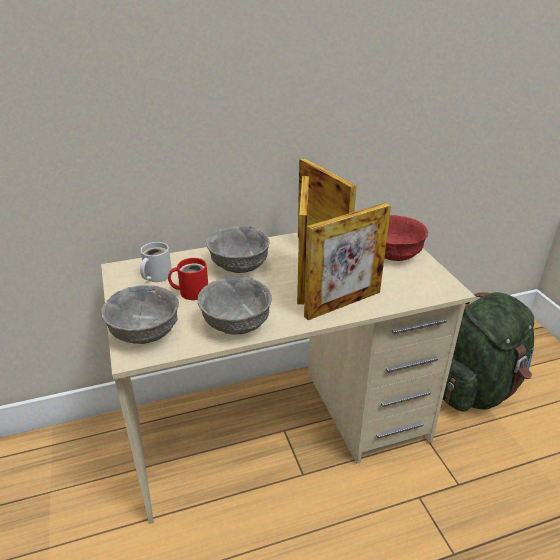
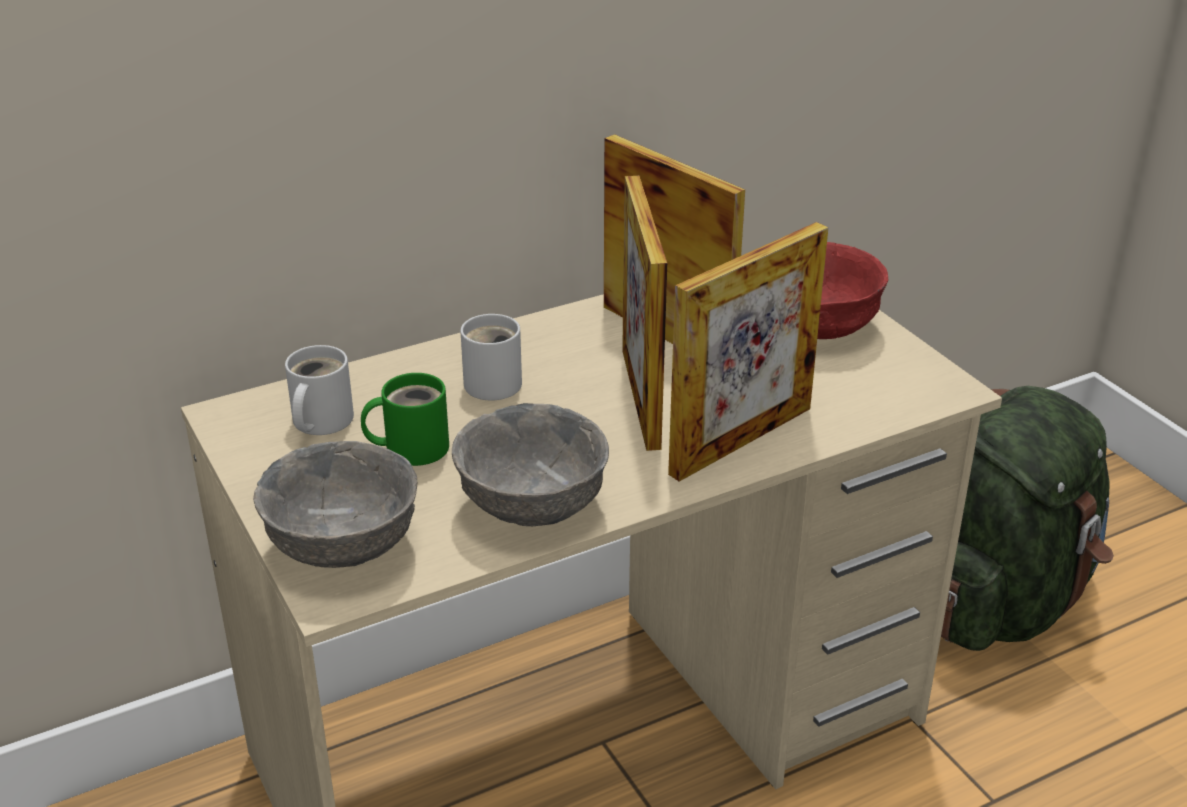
camera: 10 degrees left, 0 degrees up
(191, 291) = (411, 447): red mug -> green mug
(239, 265) = (495, 381): grey bowl -> white mug

